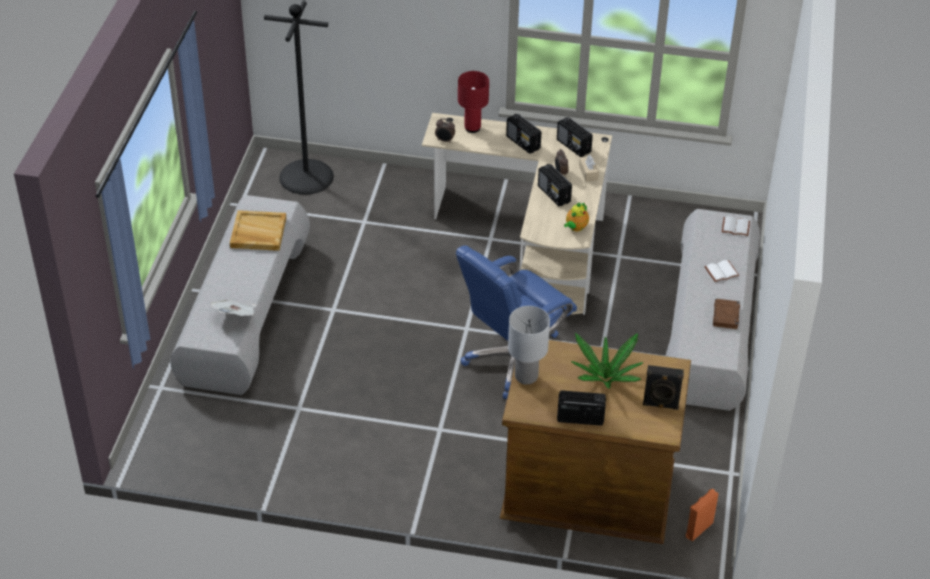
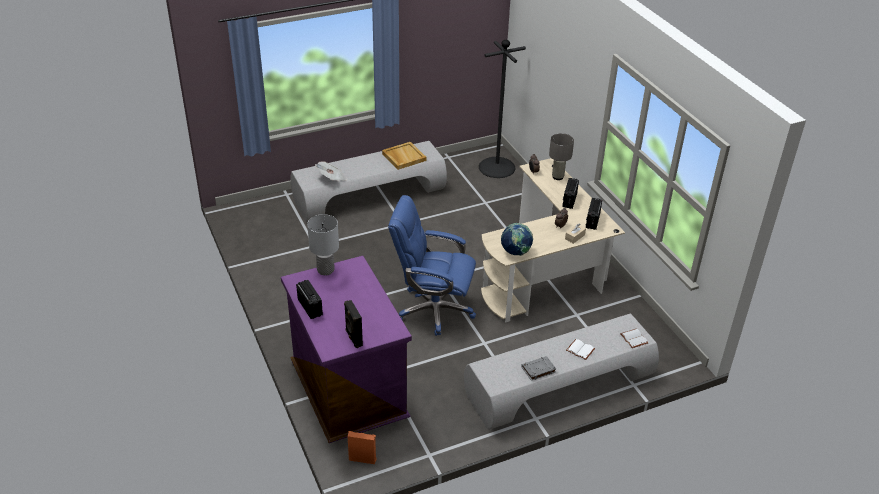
camera: 55 degrees right, 5 degrees down
(472, 128) = (558, 177): red table lamp -> grey table lamp
(554, 194) = (536, 231): radio -> none
(575, 227) = (516, 252): teapot -> globe
(586, 494) = (348, 391): brown dresser -> purple dresser
(605, 377) = (357, 304): potted plant -> none
(726, 316) = (538, 370): brown book -> grey book

